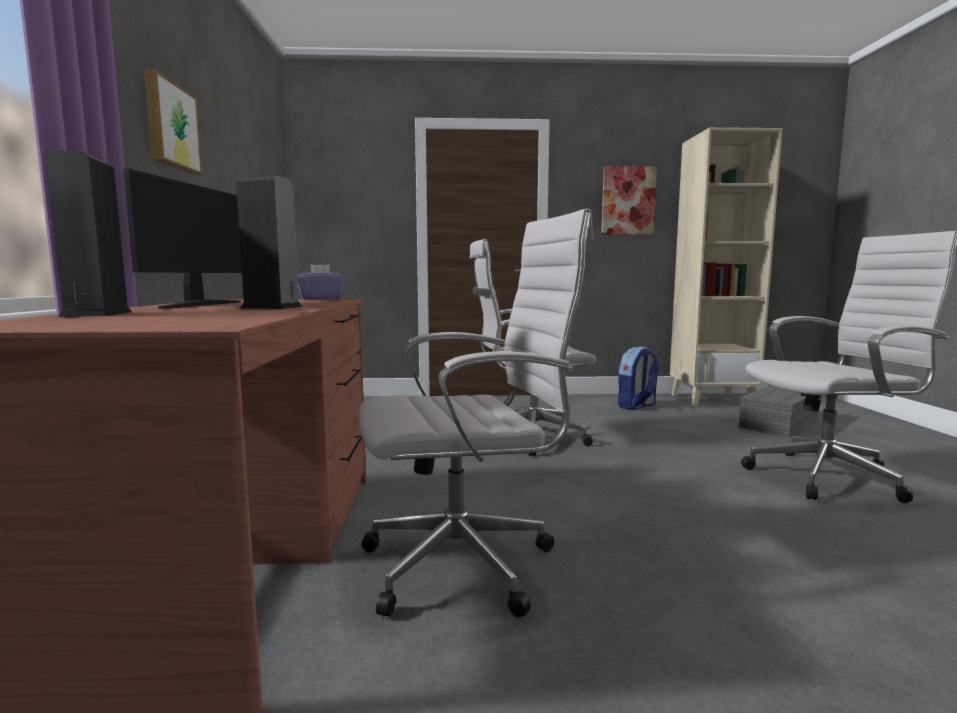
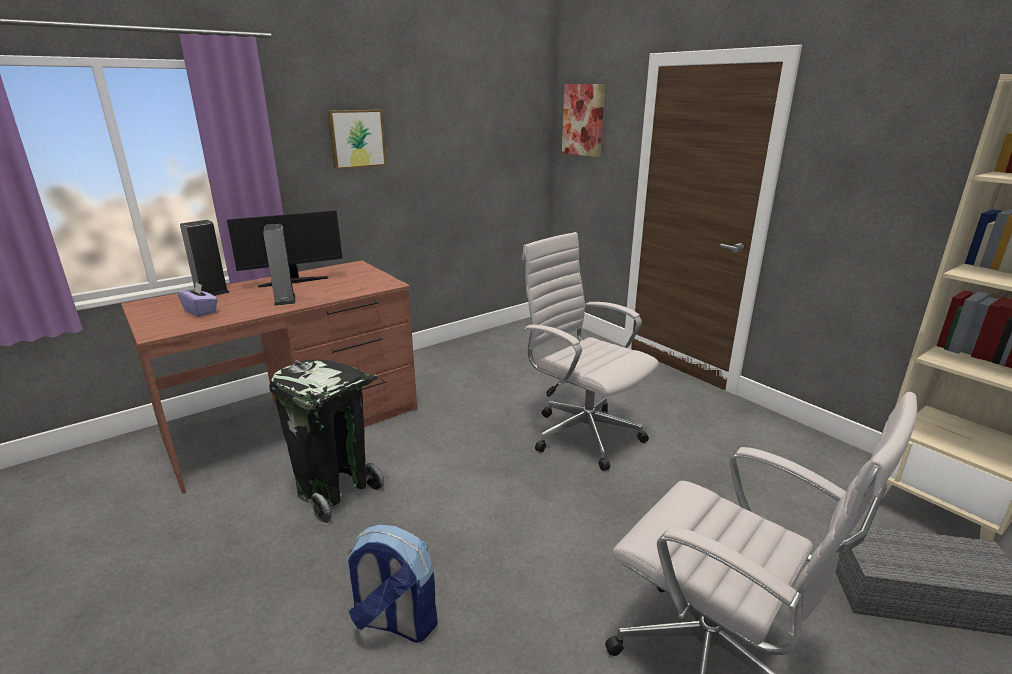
camera: 55 degrees right, 15 degrees up
(321, 299) = (384, 280): purple tissue box -> purple tissue box (201, 311)
(468, 563) = (335, 492): white office chair -> black trash can
(628, 201) = (900, 172): picture -> picture (583, 120)
(636, 406) = (794, 460): backpack -> backpack (395, 622)

